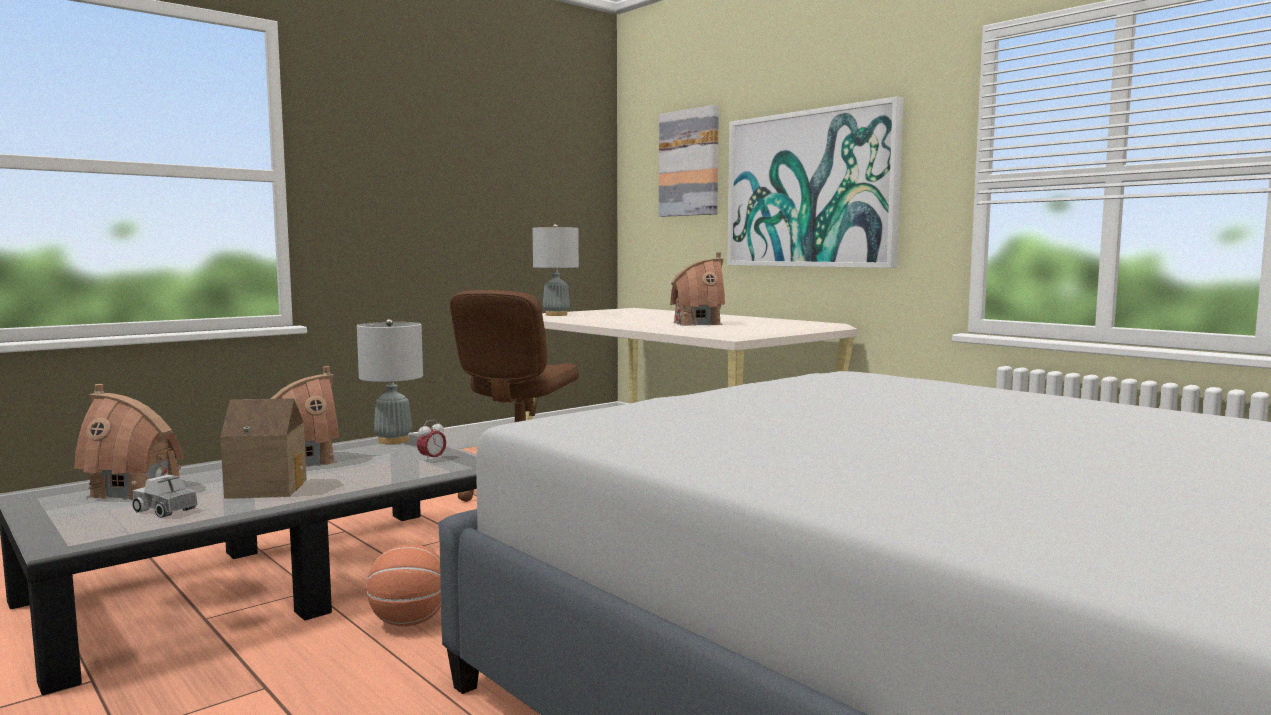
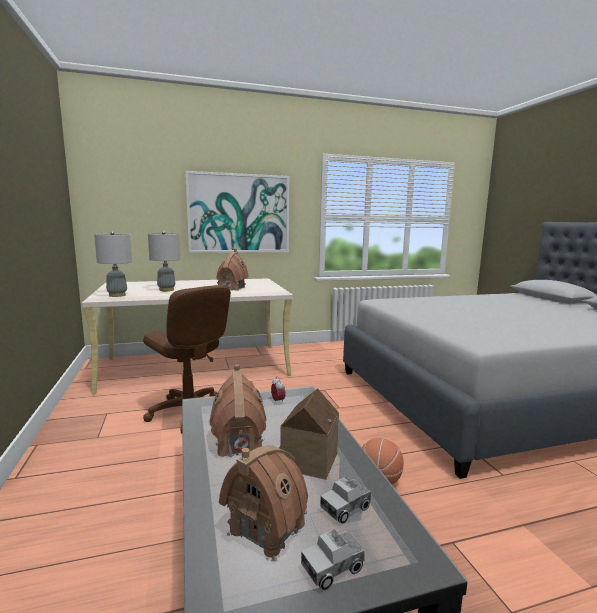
camera: 65 degrees left, 5 degrees up
(69, 515) = (332, 567): none -> toy truck
(393, 441) = (208, 406): grey table lamp -> grey table lamp (166, 290)
(689, 163) = (147, 190): picture -> none

